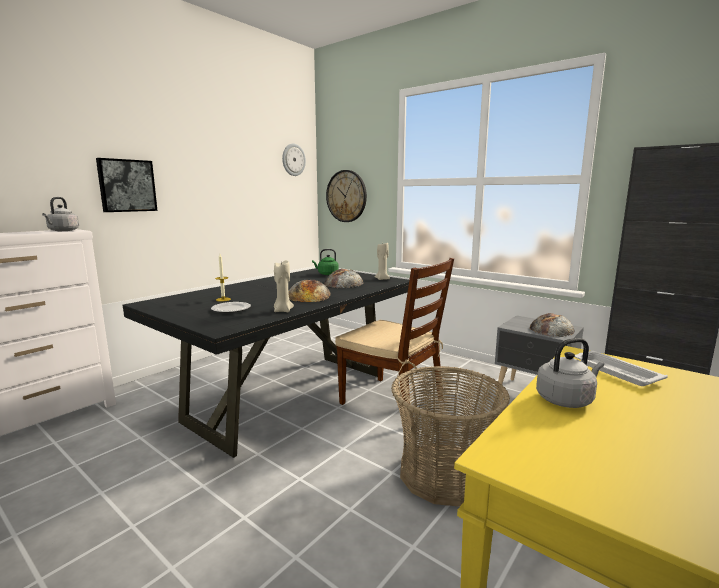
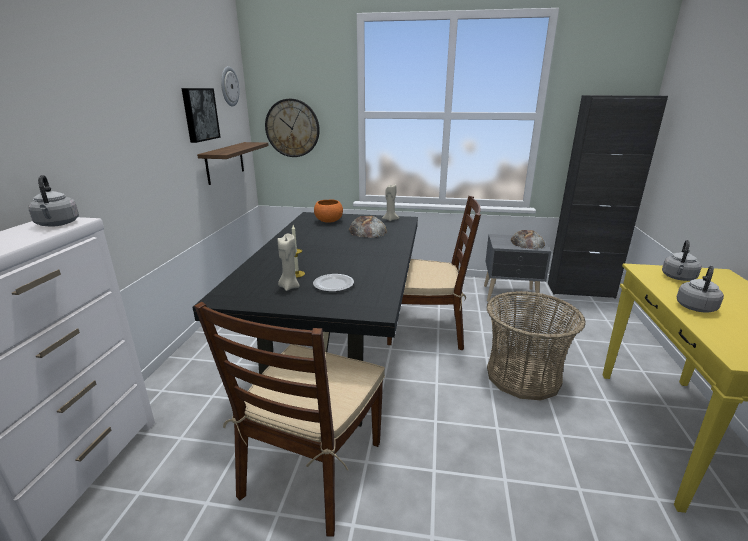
camera: 30 degrees left, 10 degrees up
(127, 185) = (89, 142): picture -> picture (199, 114)
(160, 473) = (312, 469): none -> brown chair
(277, 220) = (225, 162): none -> shelf
(283, 311) = (384, 275): beige candle -> beige candle (289, 287)
(309, 295) = (368, 252): bread -> none
(327, 274) = (328, 221): green kettle -> orange bowl
(614, 371) = (678, 278): white tray -> grey kettle

